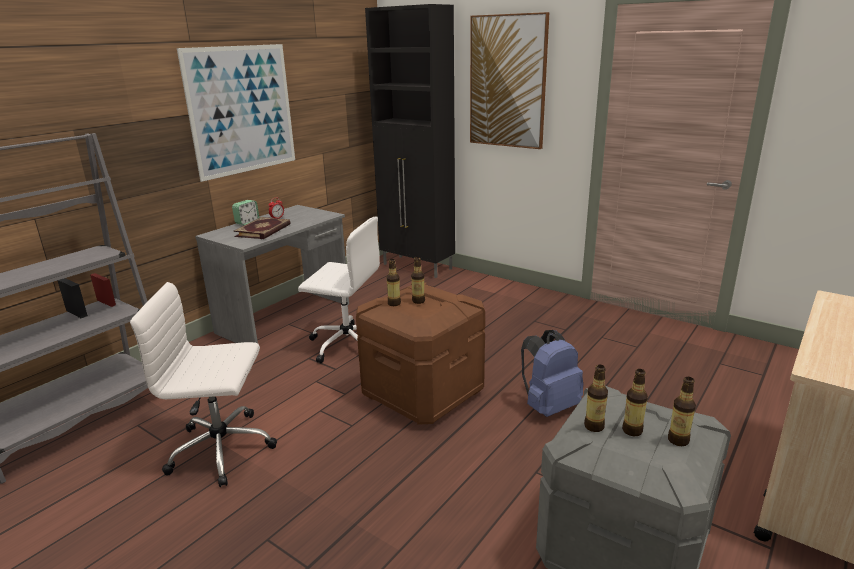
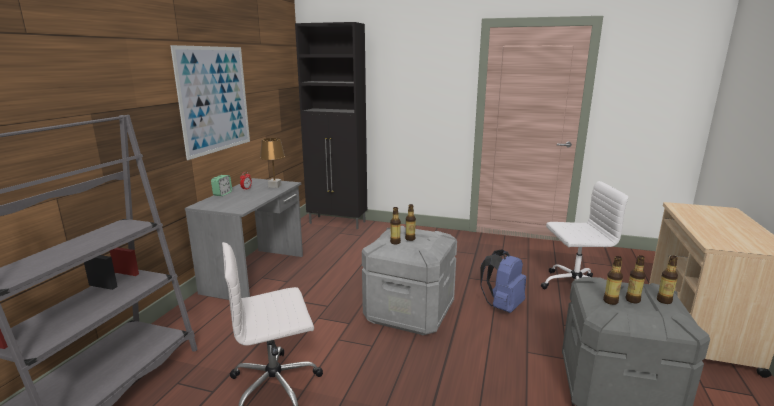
camera: 20 degrees left, 5 degrees down
(264, 230) = (245, 199): book -> none
(310, 217) = (274, 186): none -> brown table lamp
(346, 343) = (322, 285): white office chair -> white office chair (573, 287)
(424, 393) = (410, 312): brown storage box -> grey storage box
(507, 82) = (408, 80): picture -> none

